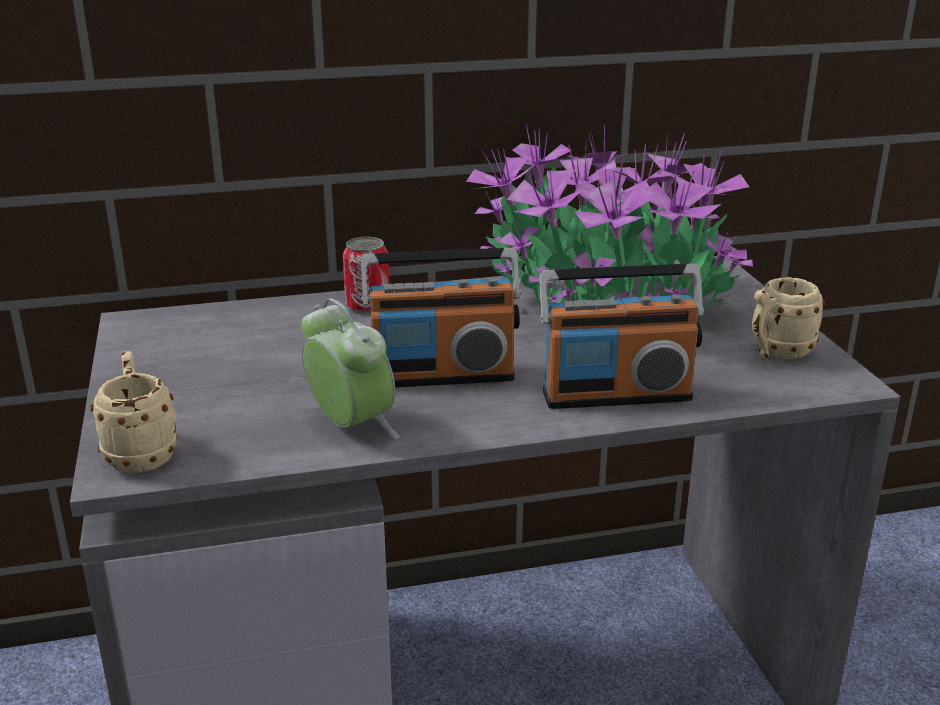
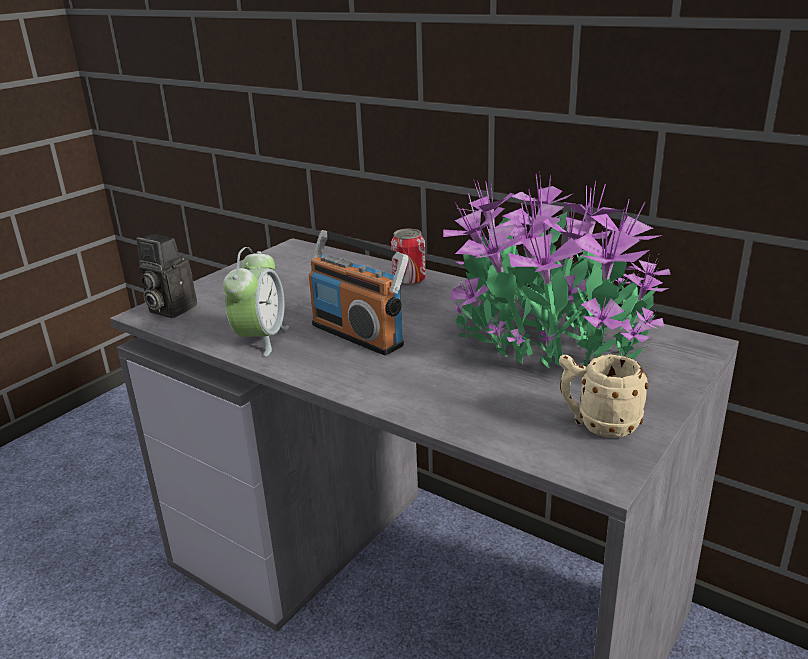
camera: 50 degrees right, 0 degrees up
(141, 452) = (169, 309): beige mug -> camera
(616, 395) = (421, 393): radio -> none

